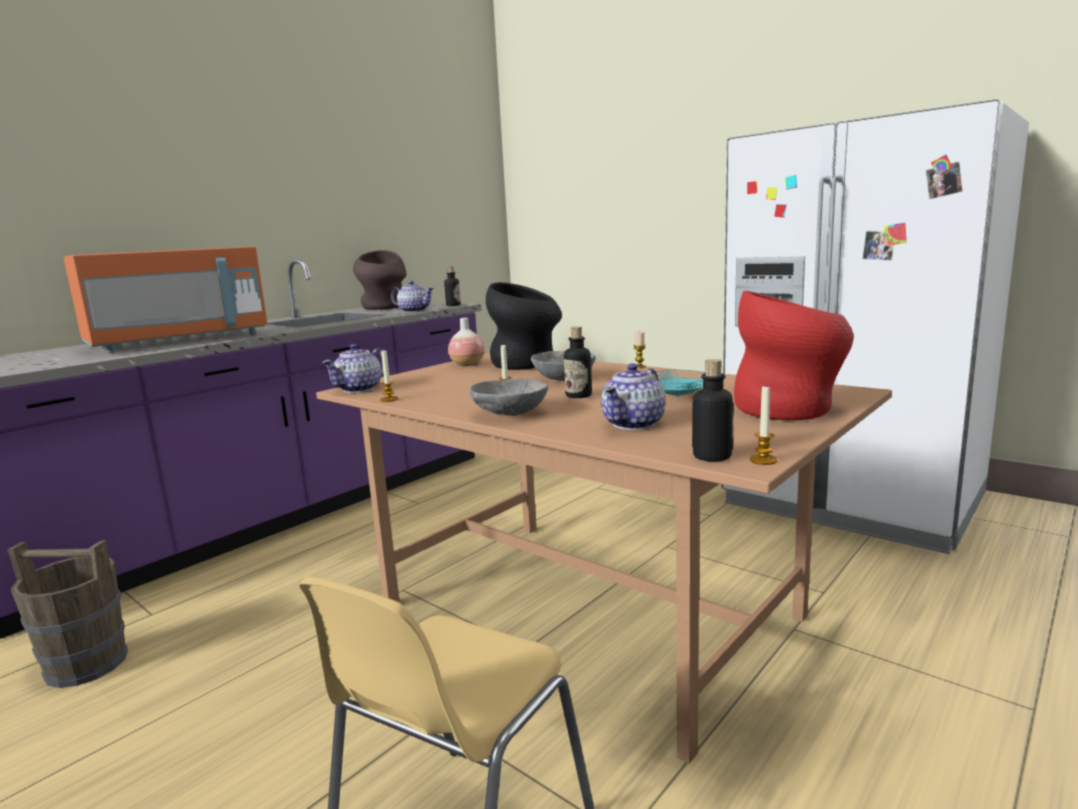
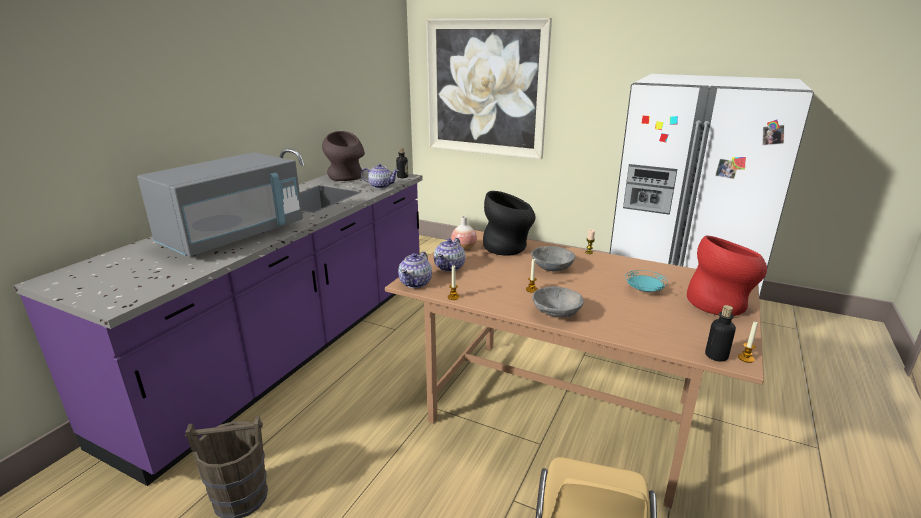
camera: 15 degrees left, 10 degrees up
(179, 341) = (234, 236): orange microwave -> grey microwave
(578, 395) = (580, 289): bottle -> none
(591, 204) = (485, 88): none -> picture
(634, 424) = (644, 323): teapot -> teapot (450, 267)

